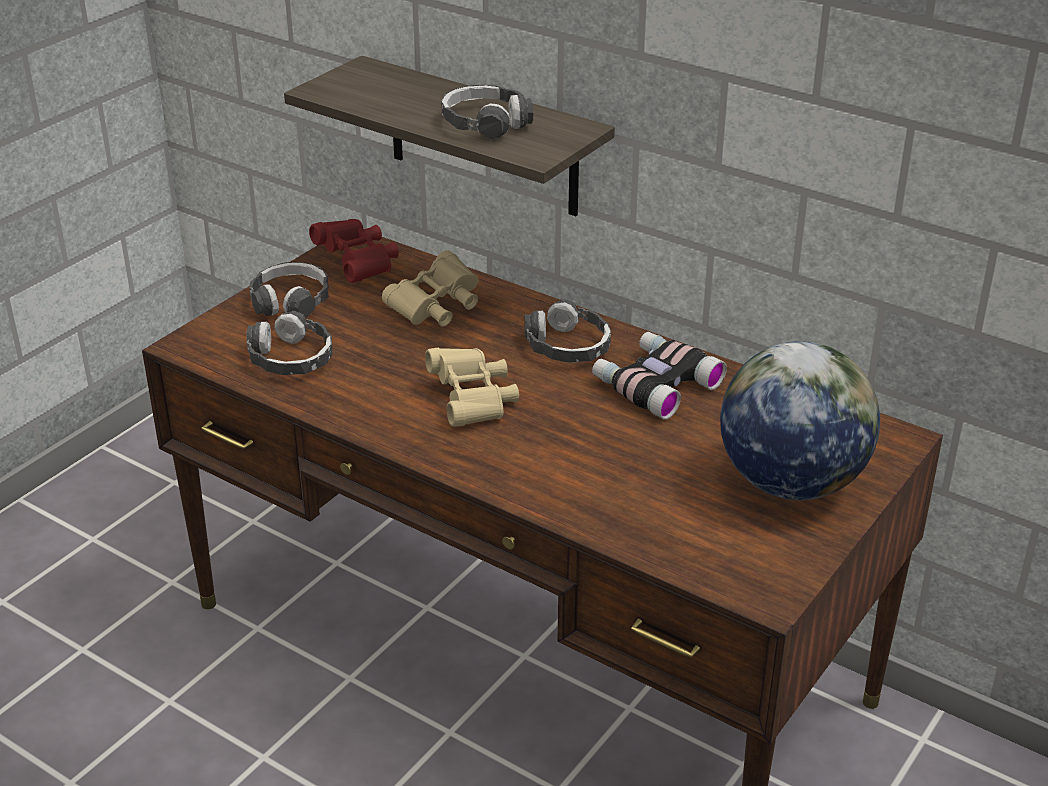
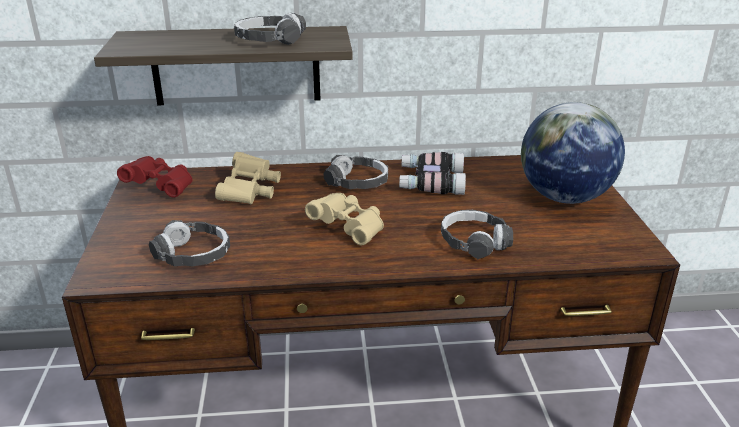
camera: 40 degrees left, 5 degrees down
(291, 301) = (142, 223): headphones -> headphones (474, 242)

